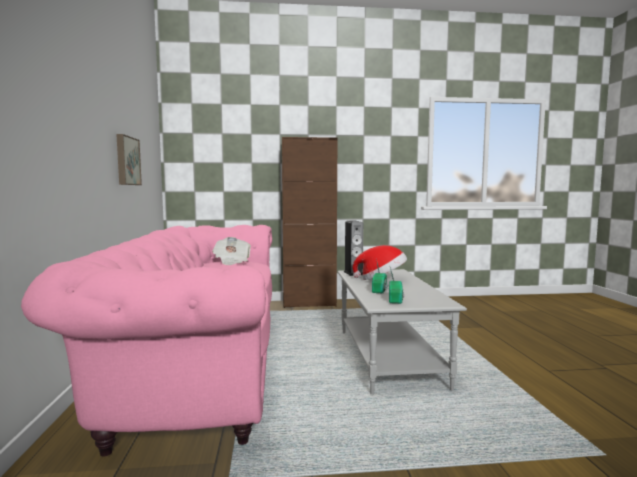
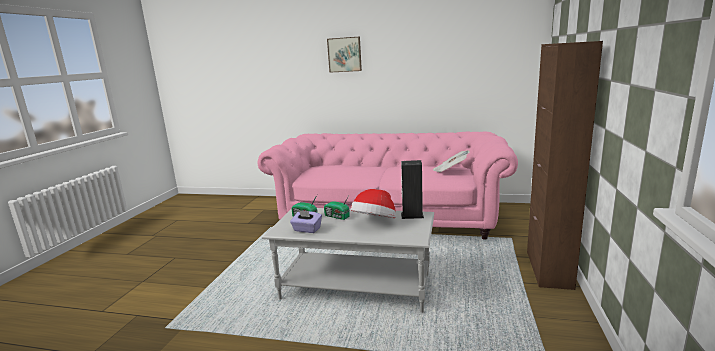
camera: 110 degrees right, 10 degrees up
(126, 161) = (445, 77): picture -> picture (344, 54)
(425, 294) = (307, 230): none -> purple tissue box

